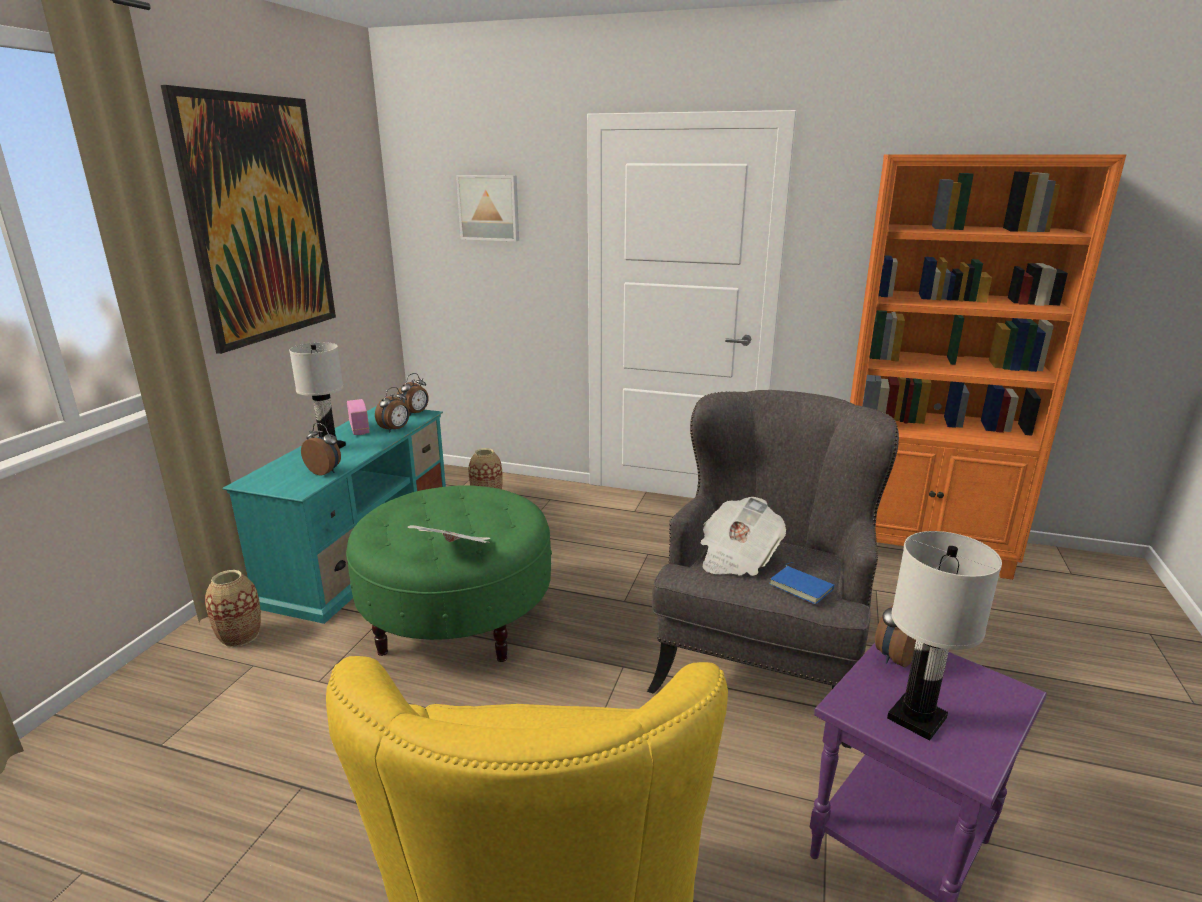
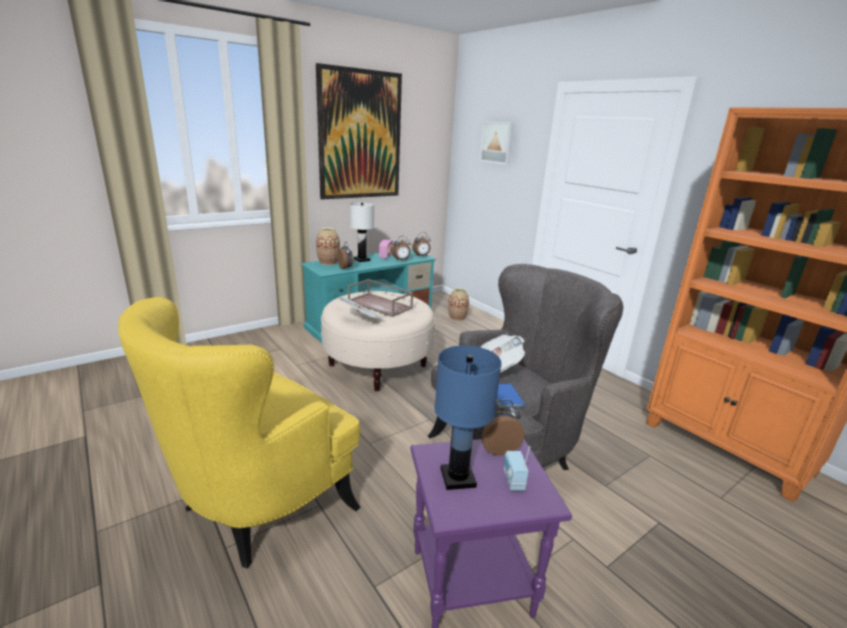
camera: 35 degrees right, 0 degrees up
(240, 636) = (289, 336): vase -> vase (328, 262)
(447, 516) = (380, 304): none -> brown tray
(457, 619) = (377, 365): green ottoman -> beige ottoman
(915, 718) = (457, 477): white table lamp -> blue table lamp
(960, 688) = (512, 481): none -> radio

